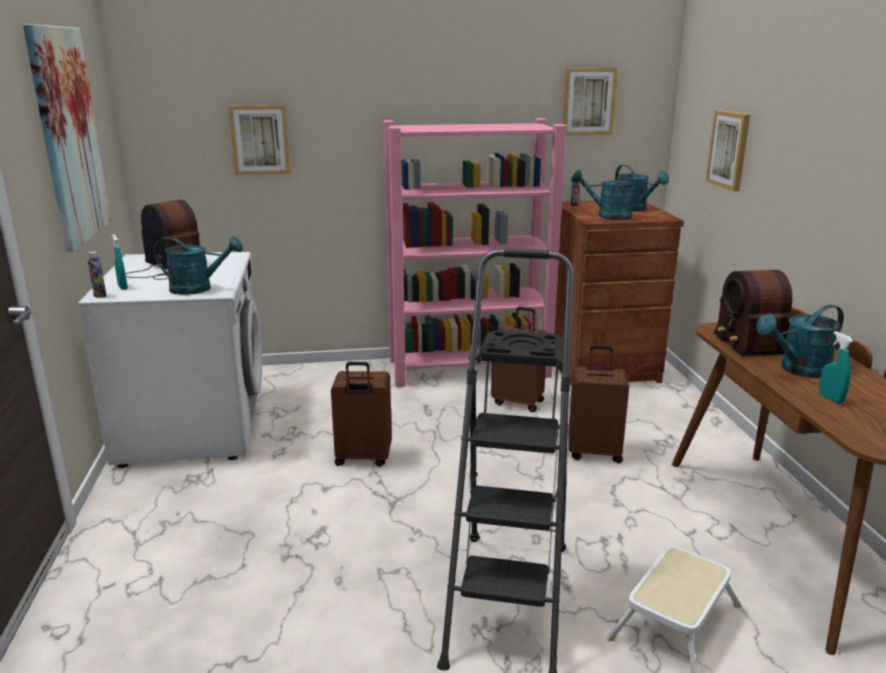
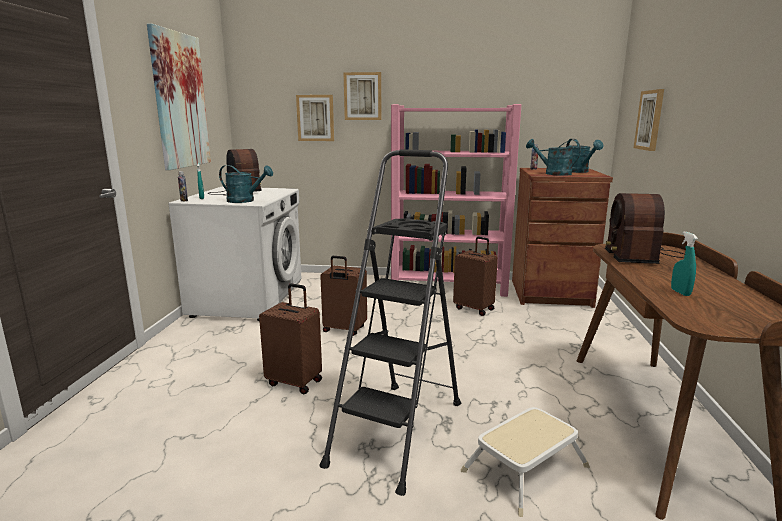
camera: 15 degrees right, 5 degrees down
(588, 101) = (548, 93): picture -> picture (363, 96)
(594, 452) = (517, 345): brown suitcase -> brown suitcase (295, 382)
(798, 370) = (664, 274): turquoise watering can -> none

